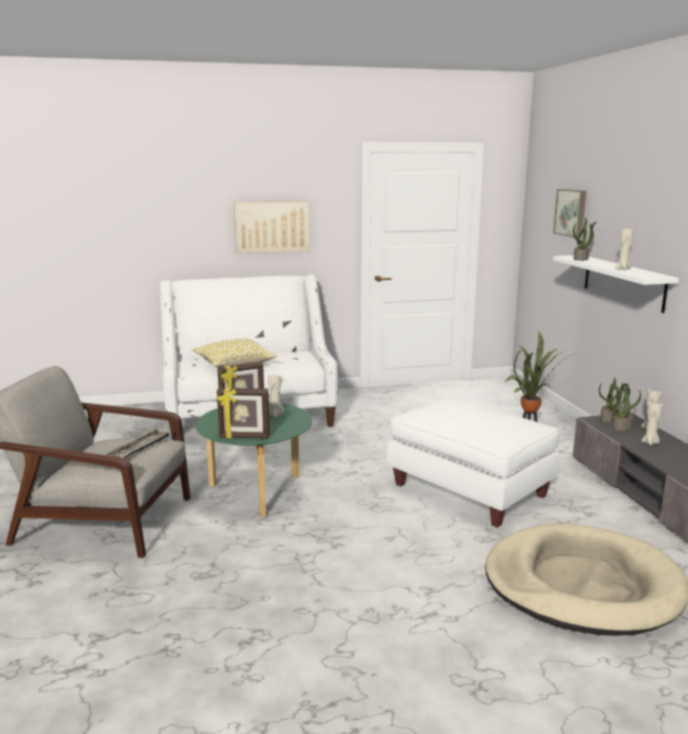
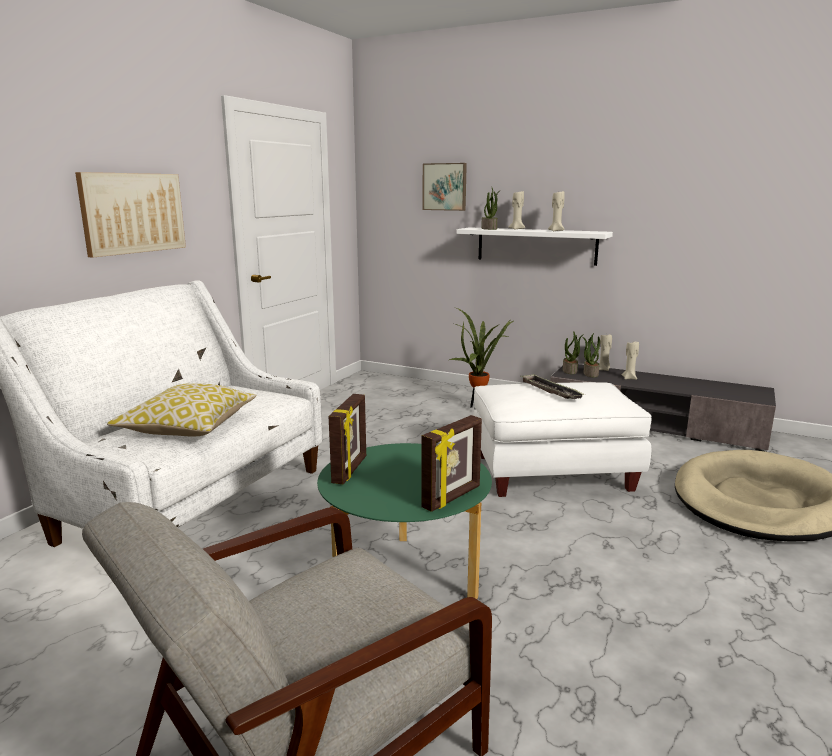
camera: 50 degrees left, 0 degrees up
(139, 448) = (370, 583): tray -> tray (550, 391)
(276, 415) = (406, 460): beige candle -> beige candle (517, 229)

